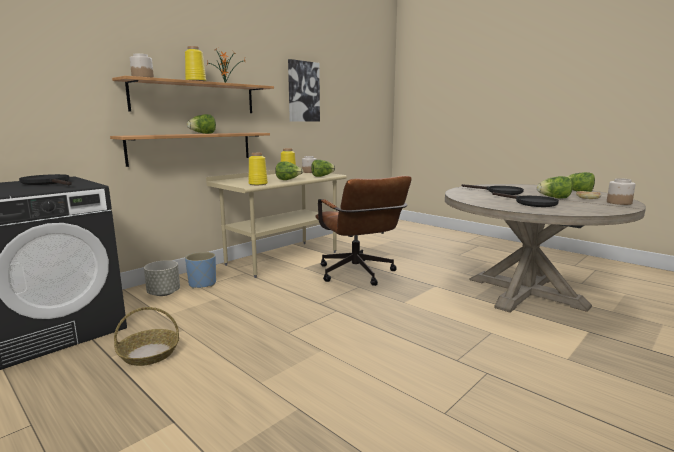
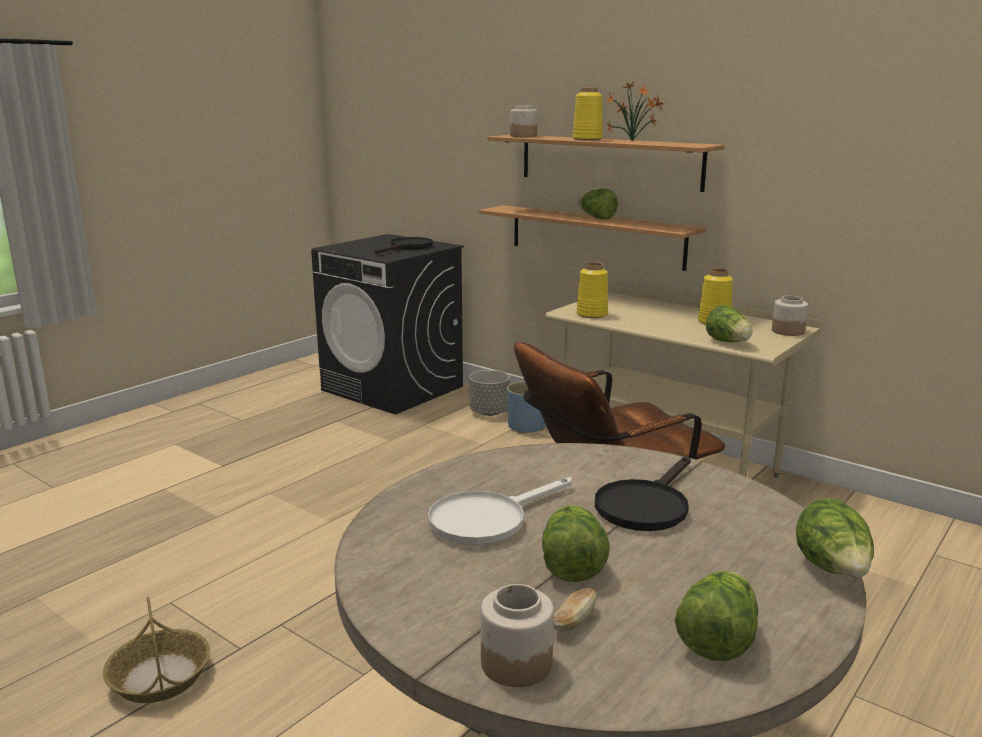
camera: 85 degrees right, 5 degrees up
(148, 354) = (338, 435): basket -> basket (159, 677)
(288, 180) = (652, 326): lettuce -> lettuce (832, 570)
(303, 91) = (844, 153): picture -> none
(530, 203) = (487, 519): black frying pan -> white frying pan

